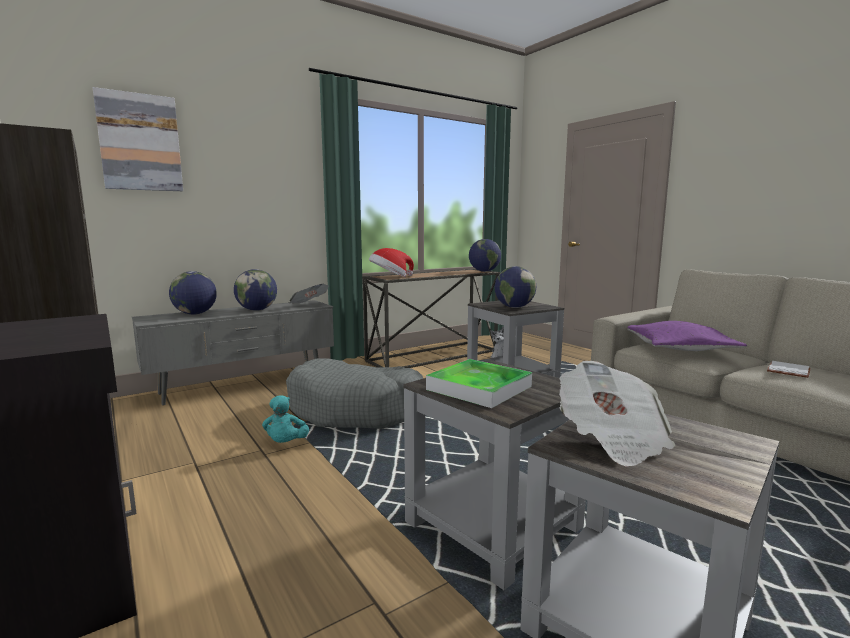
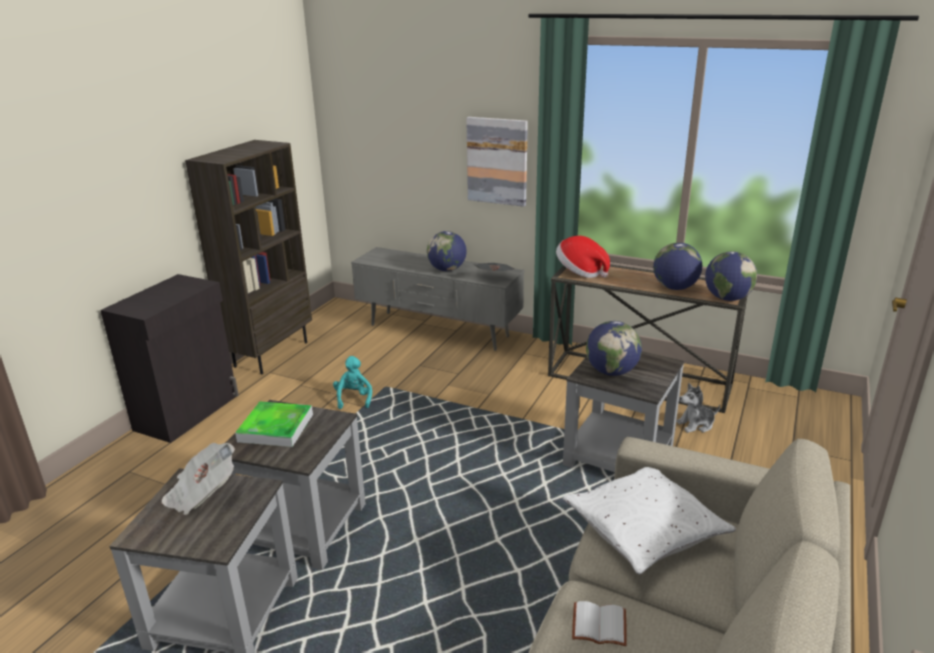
camera: 60 degrees right, 15 degrees up
(140, 142) = (388, 103): picture -> picture (497, 161)
(195, 314) = (406, 259): globe -> globe (675, 288)
(286, 444) = (354, 398): turquoise plush toy -> turquoise plush toy turned 120 degrees clockwise
(357, 410) = (440, 399): grey dog bed -> none
(677, 347) = (644, 527): purple pillow -> white pillow

